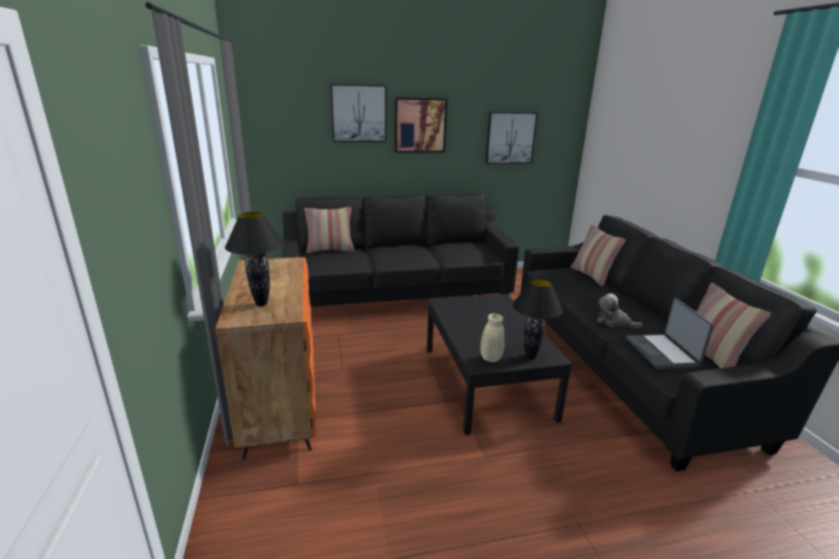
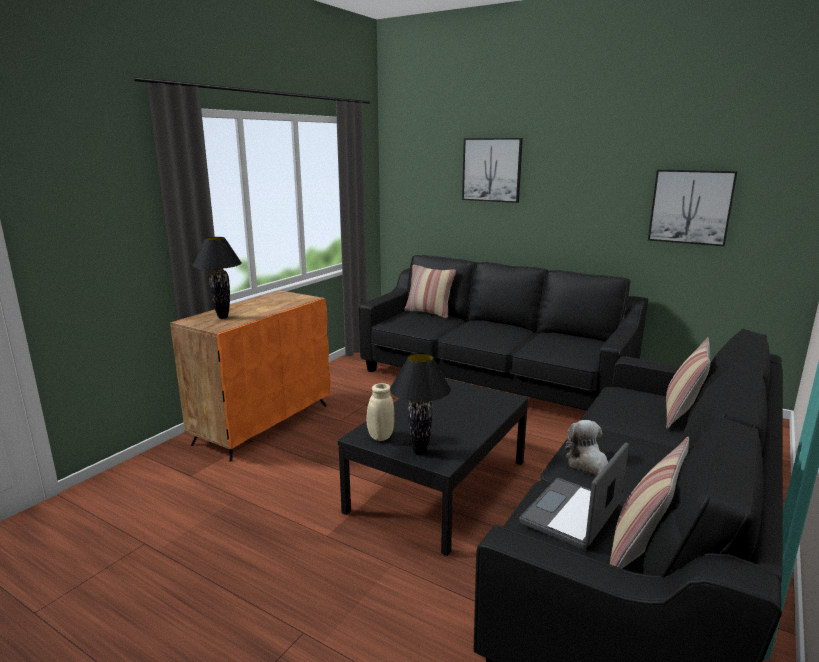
camera: 45 degrees right, 5 degrees down
(420, 125) = (560, 185): picture -> none

